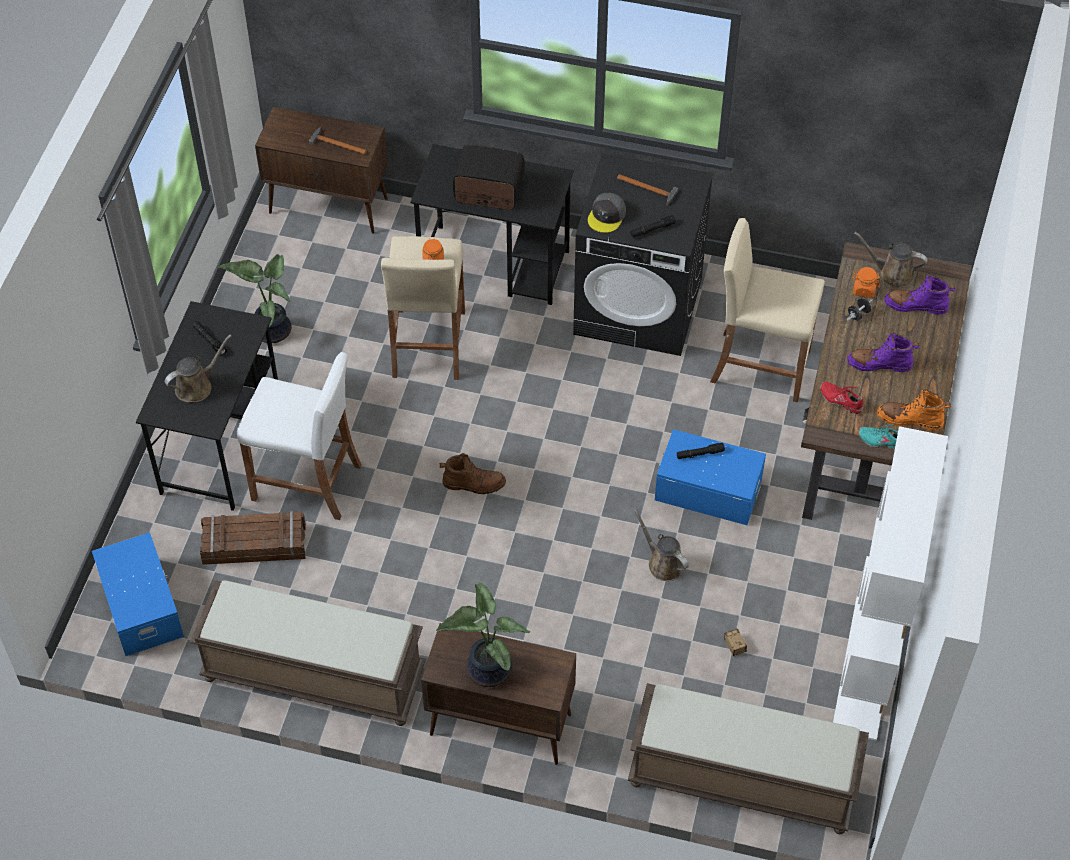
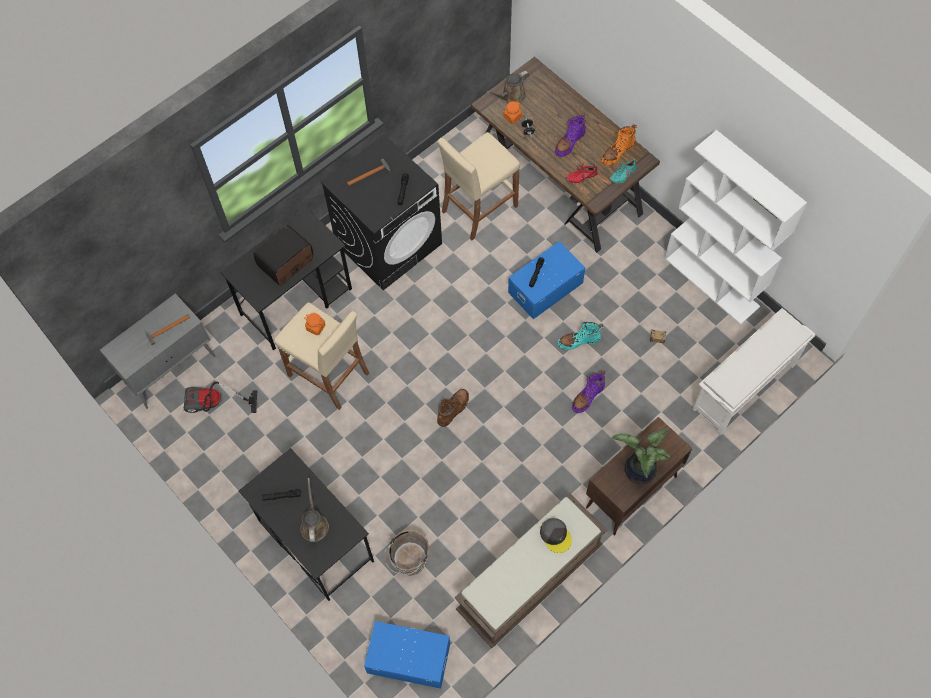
camera: 55 degrees left, 10 degrees up
(254, 544) = (408, 562): crate -> brown bucket
(271, 329) = (245, 460): potted plant -> none
(307, 482) = (384, 505): white stool -> none
(315, 266) = (214, 405): none -> vacuum cleaner
(329, 206) = (171, 369): brown cabinet -> grey cabinet
(607, 216) = (373, 208): grey cap -> grey cap (555, 535)
(663, 563) = (579, 341): brown watering can -> turquoise boot
(740, 780) = (744, 388): brown bench -> white shoe rack
(916, 305) = (542, 99): purple boot -> purple boot (587, 396)

